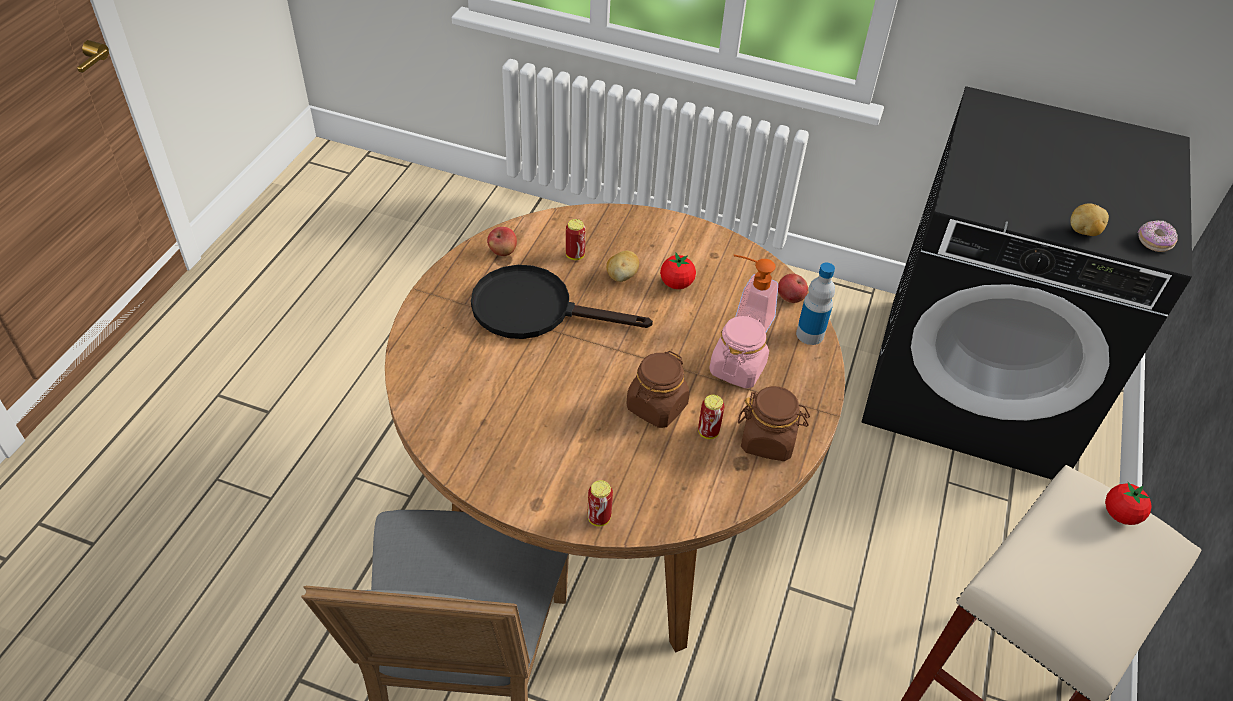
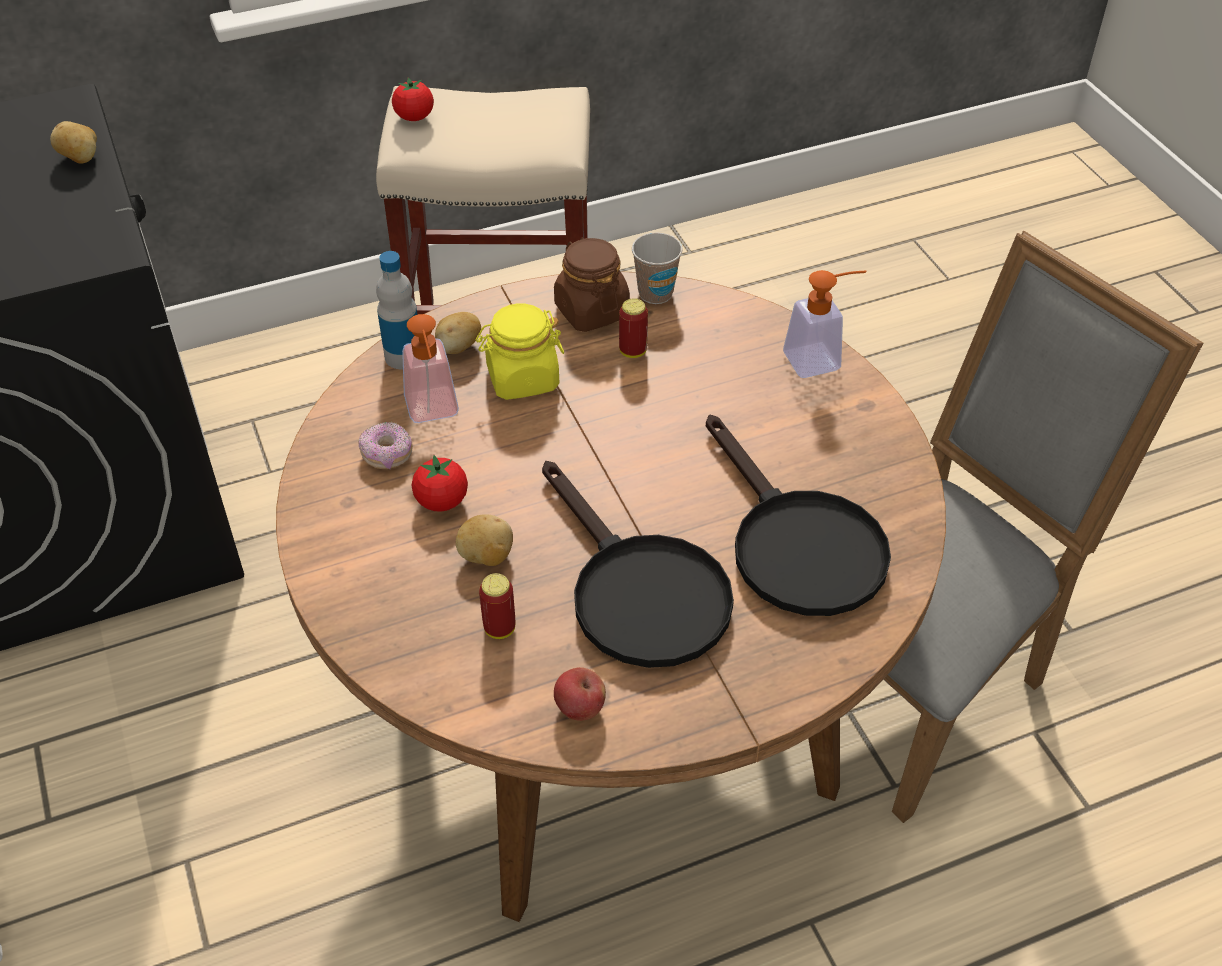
camera: 130 degrees left, 0 degrees up
(487, 385) = (796, 544): none -> black frying pan
(599, 518) = (821, 359): can -> soap dispenser
(656, 407) = (649, 402): brown jar -> none
(737, 368) = (522, 378): pink jar -> yellow jar
(753, 485) = (655, 293): none -> cup
(790, 298) = (358, 399): apple -> none
(794, 360) = (459, 348): none -> potato
(1154, 242) = (53, 115): donut -> donut (387, 454)

